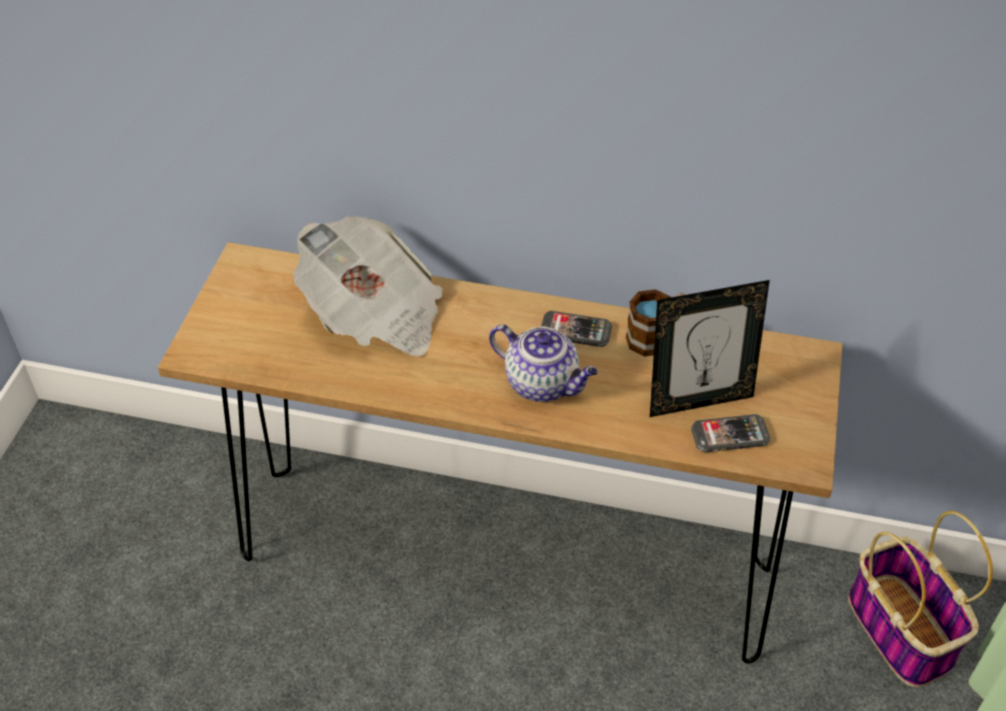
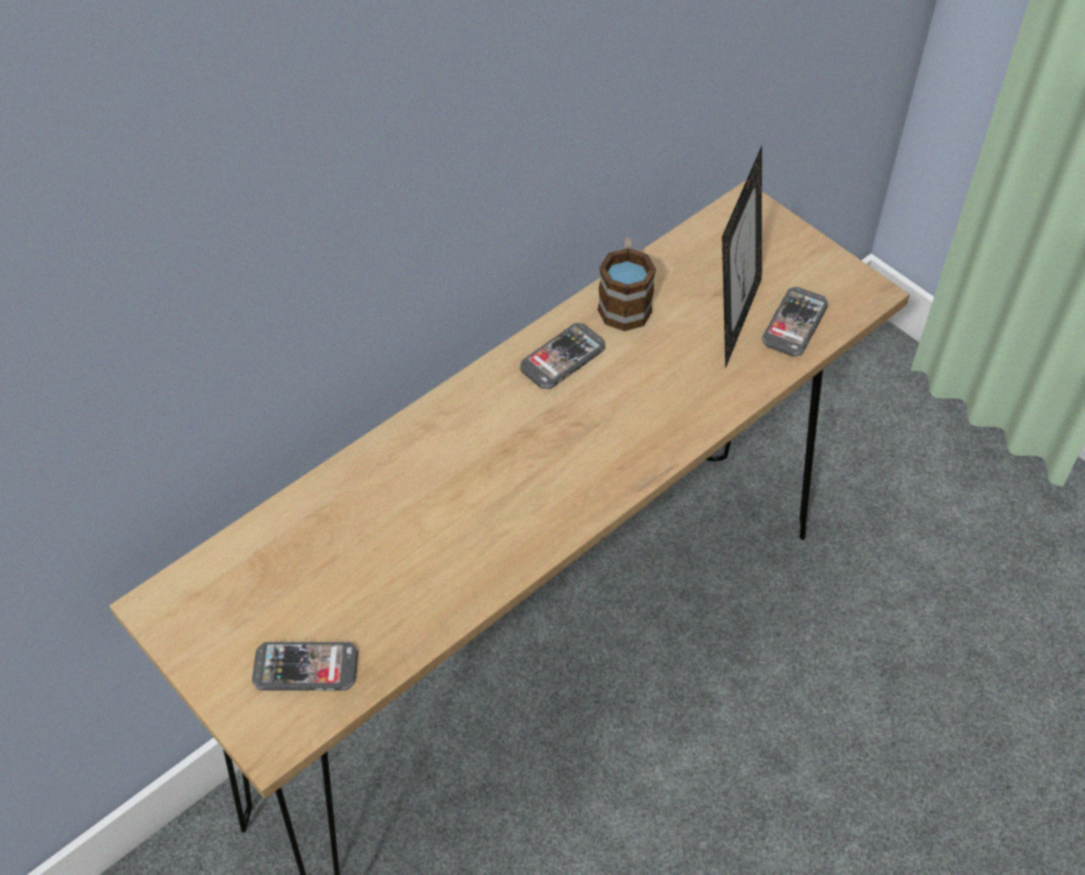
camera: 55 degrees left, 5 degrees up
(247, 341) = (306, 668): none -> phone
(374, 315) = (380, 518): newspaper -> none
(543, 384) = (613, 426): teapot -> none
(902, 631) = (850, 407): basket -> none

